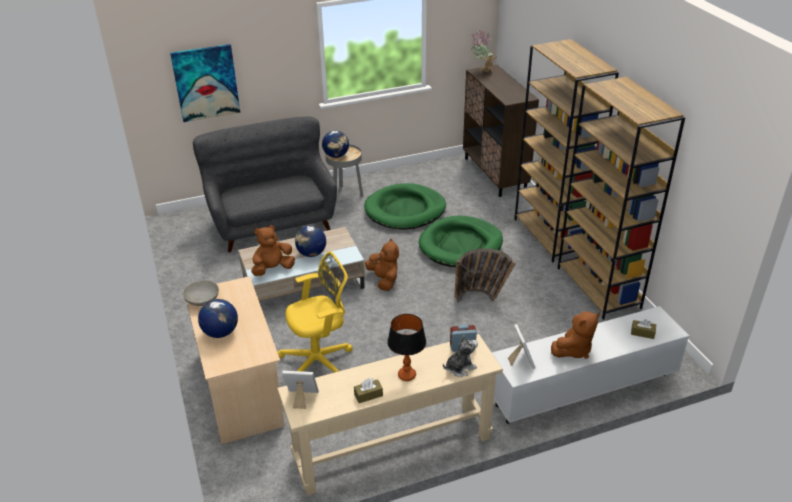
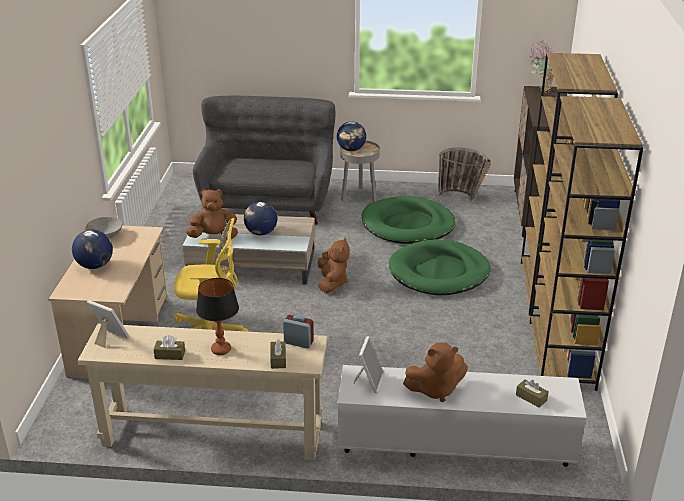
camera: 25 degrees right, 5 degrees down
(206, 83) = (232, 46): picture -> none
(460, 368) = (278, 359): plush toy -> brown tissue box
(482, 297) = (420, 327): basket -> basket (463, 197)

